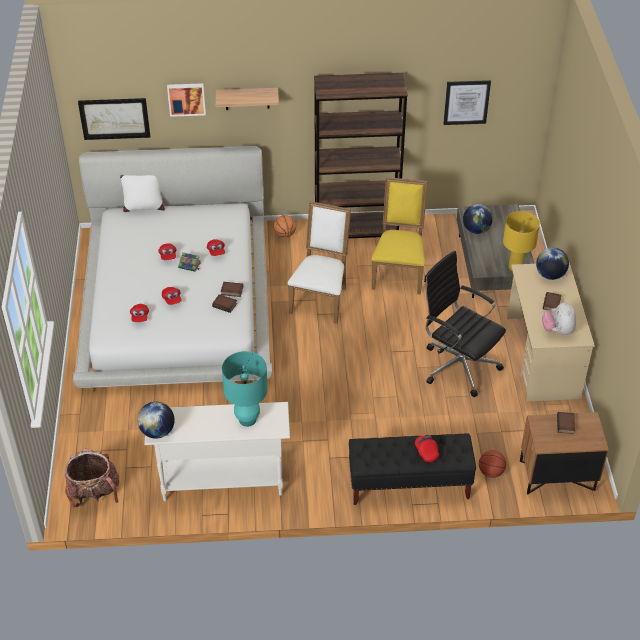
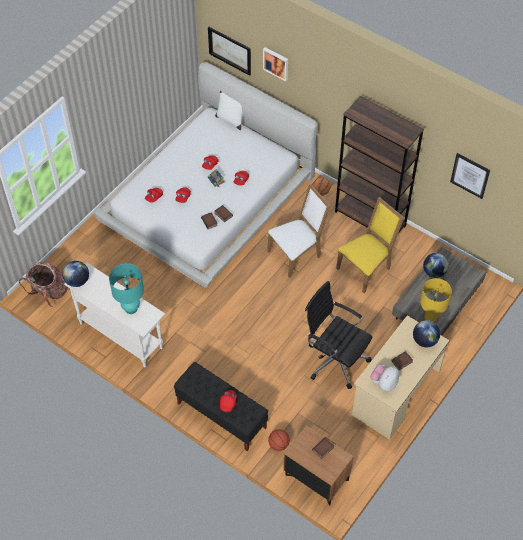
camera: 40 degrees right, 10 degrees up
(247, 98) = (315, 85): shelf -> none
(458, 365) = (335, 359): black office chair -> black office chair turned 45 degrees counterclockwise

